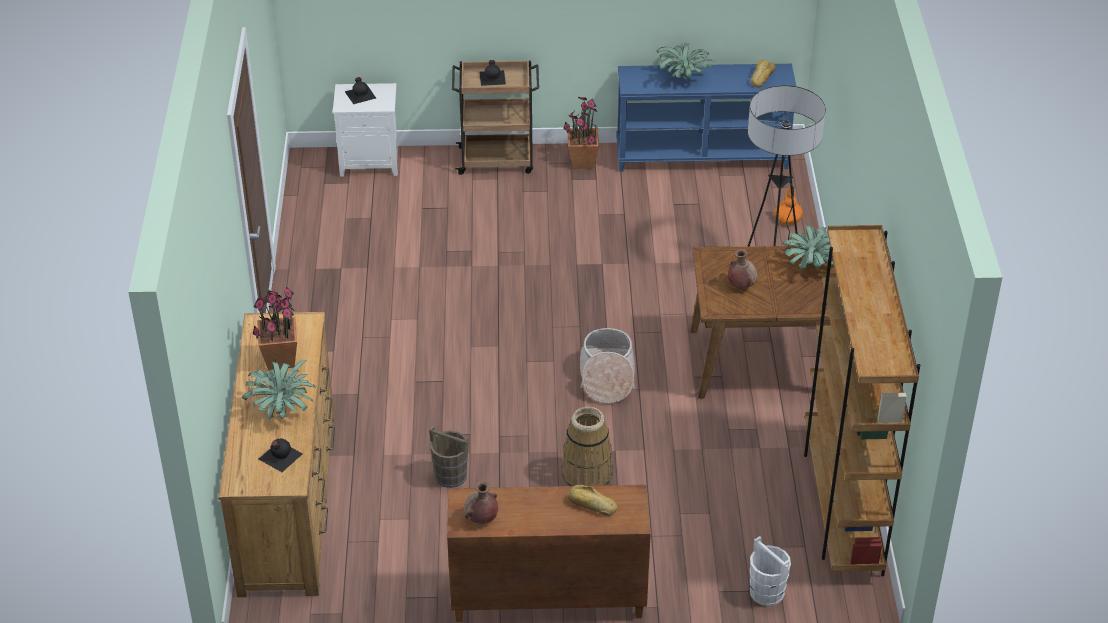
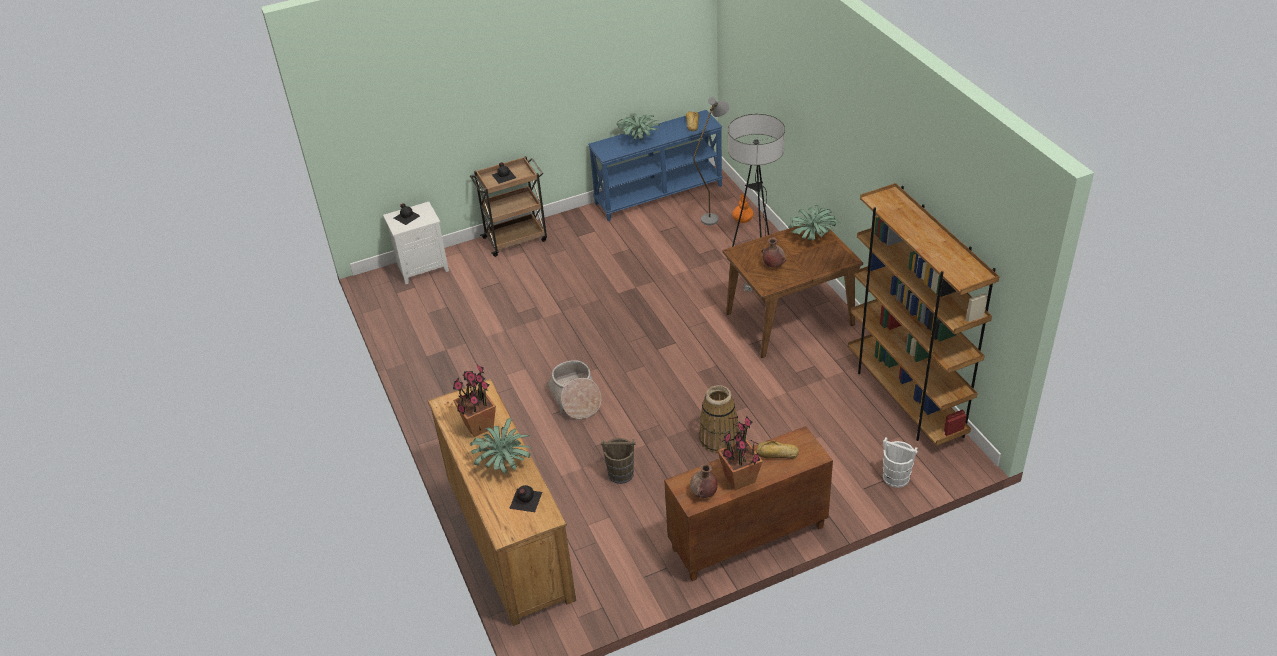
camera: 20 degrees left, 0 degrees up
(582, 162) = (578, 222): potted plant -> potted plant (739, 479)
(607, 377) = (689, 364): basket -> basket (576, 398)
(752, 205) = (713, 216): none -> grey floor lamp

